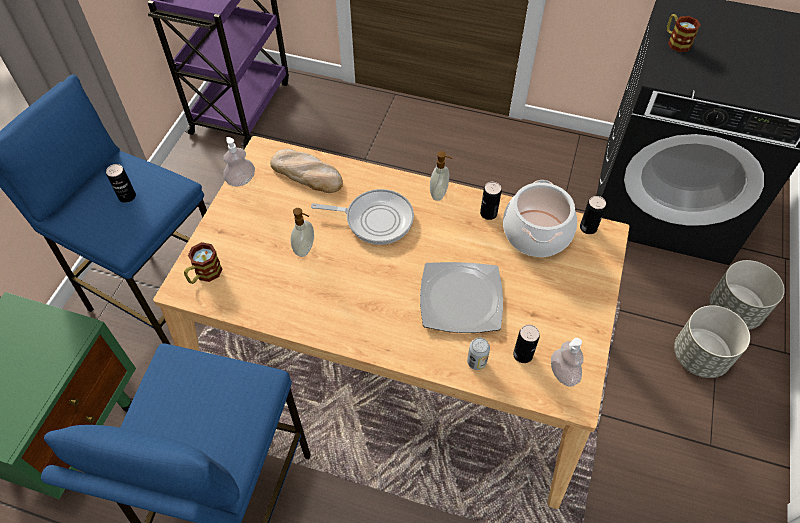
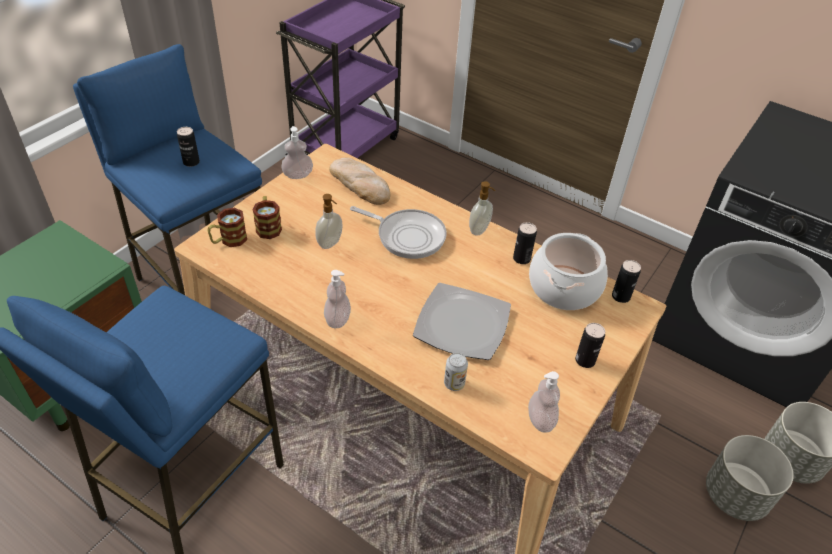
camera: 15 degrees right, 10 degrees down
(346, 329) = (337, 319): none -> soap dispenser
(523, 355) = (504, 390): can -> can (585, 360)
(676, 42) = (770, 147): mug -> mug (268, 226)

